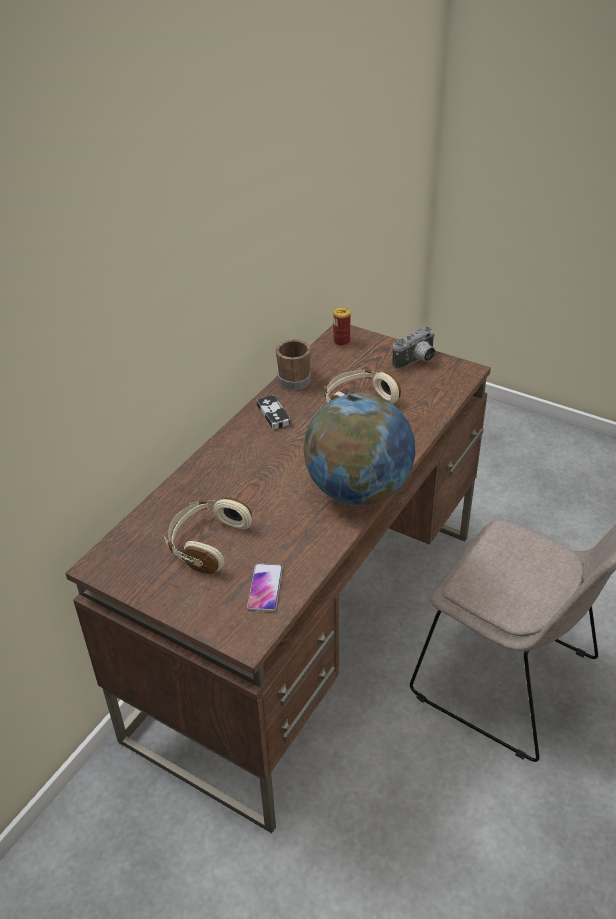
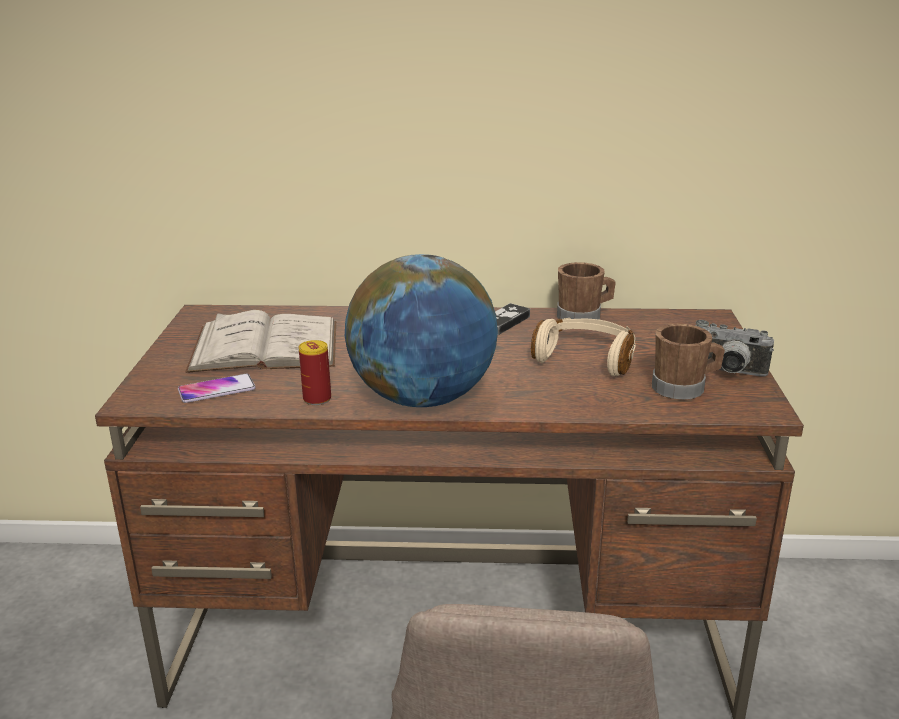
camera: 60 degrees right, 15 degrees down
(206, 543) = (265, 346): beige headphones -> white book
(341, 341) = (692, 321): can -> can (317, 399)
(424, 385) = (684, 388): none -> brown mug

